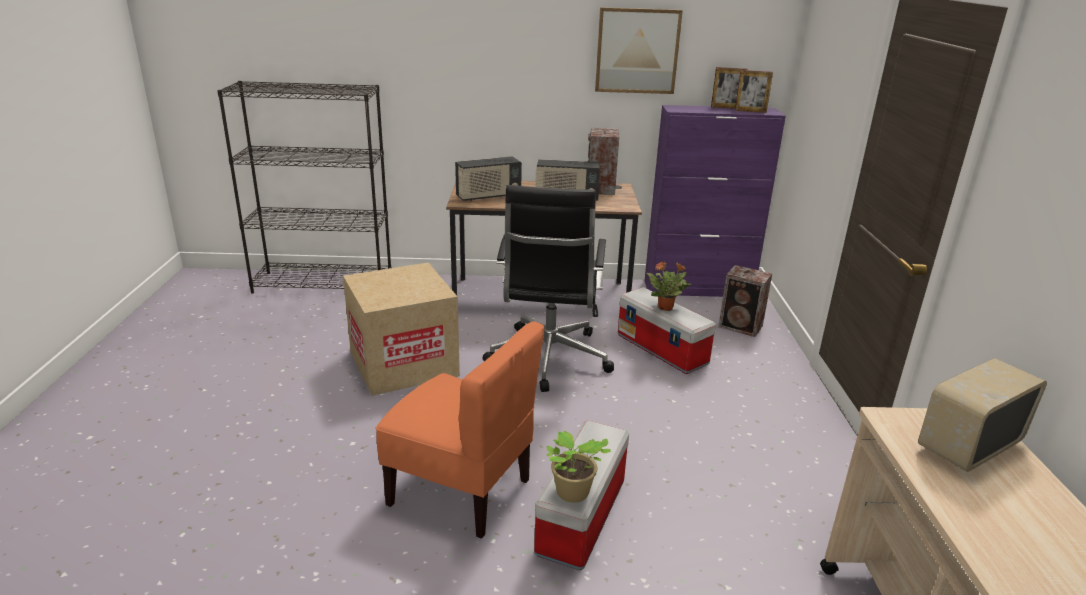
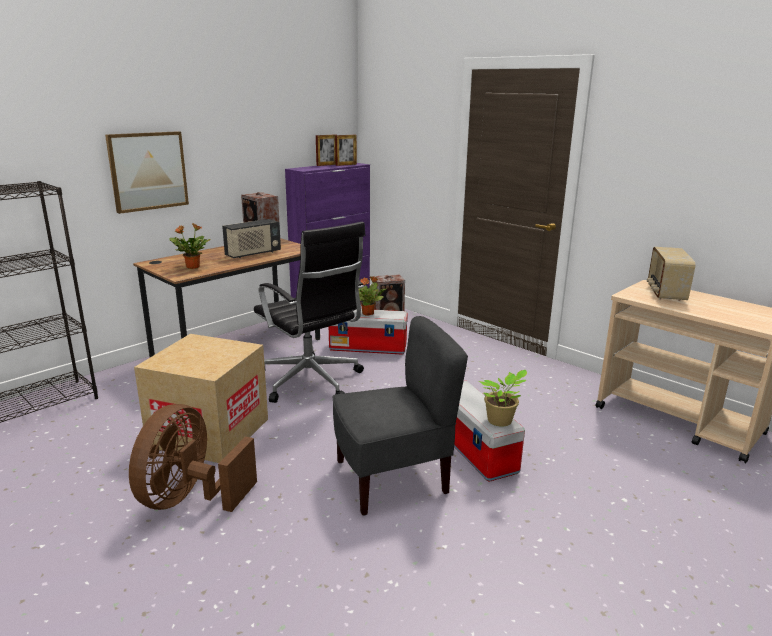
camera: 45 degrees left, 5 degrees down
(312, 410) = (190, 499): none -> brown fan
(461, 491) = (392, 479): orange chair -> grey chair
(488, 196) = (192, 267): radio -> potted plant
(637, 51) = (261, 127): picture -> picture (148, 171)

